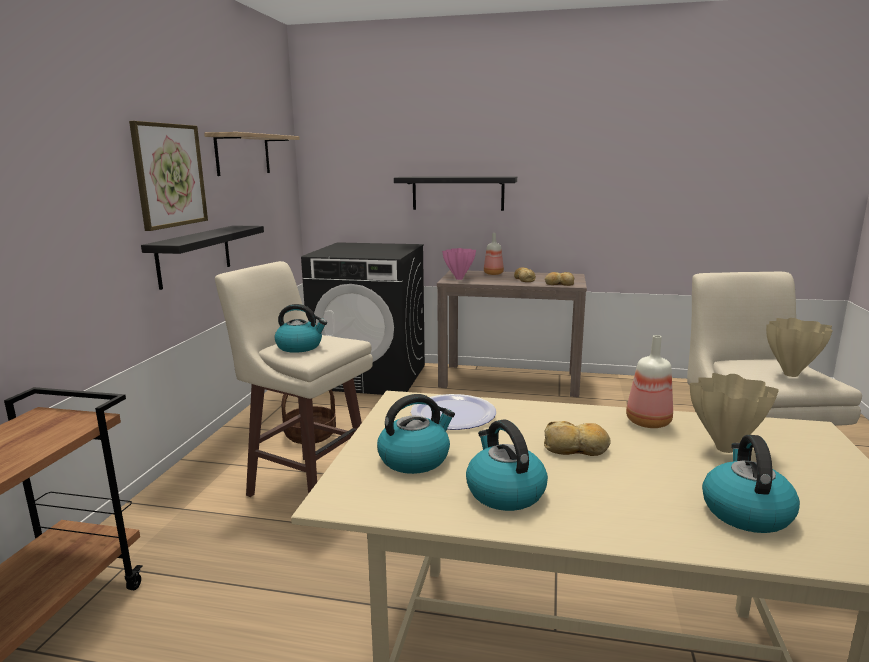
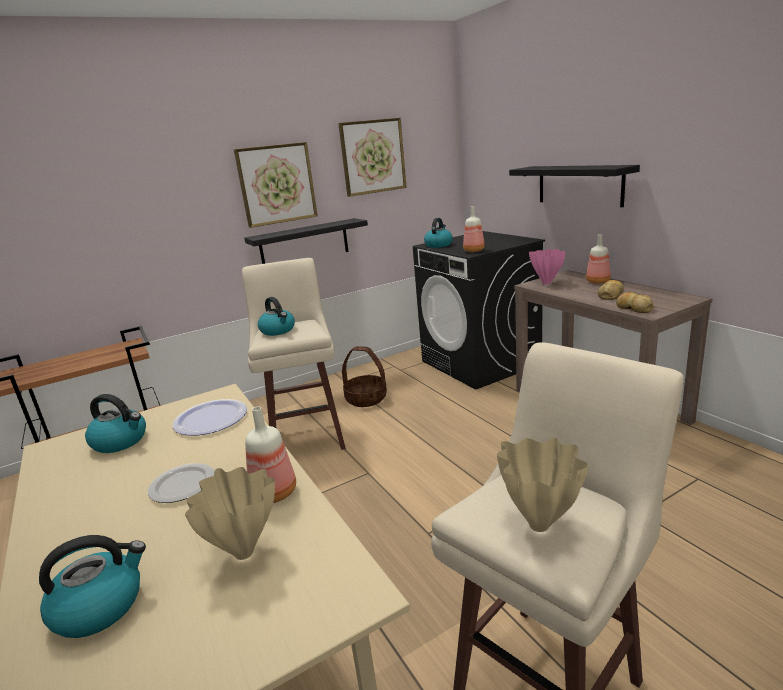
camera: 50 degrees right, 5 degrees up
(243, 154) = (373, 157): shelf -> picture
(387, 254) = (473, 251): none -> bottle
(504, 492) = (84, 489): kettle -> kettle (438, 245)
(576, 448) = (183, 484): bread -> plate

